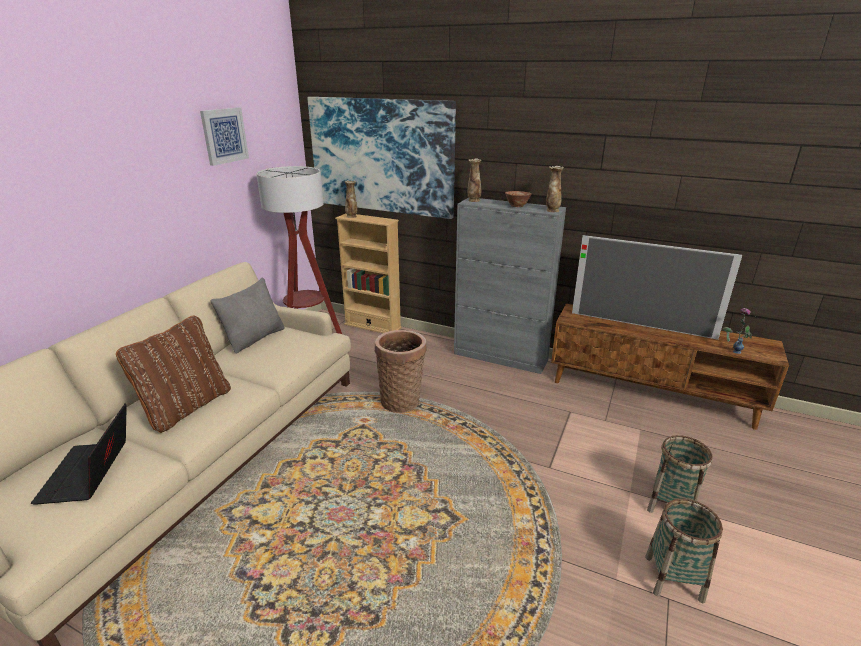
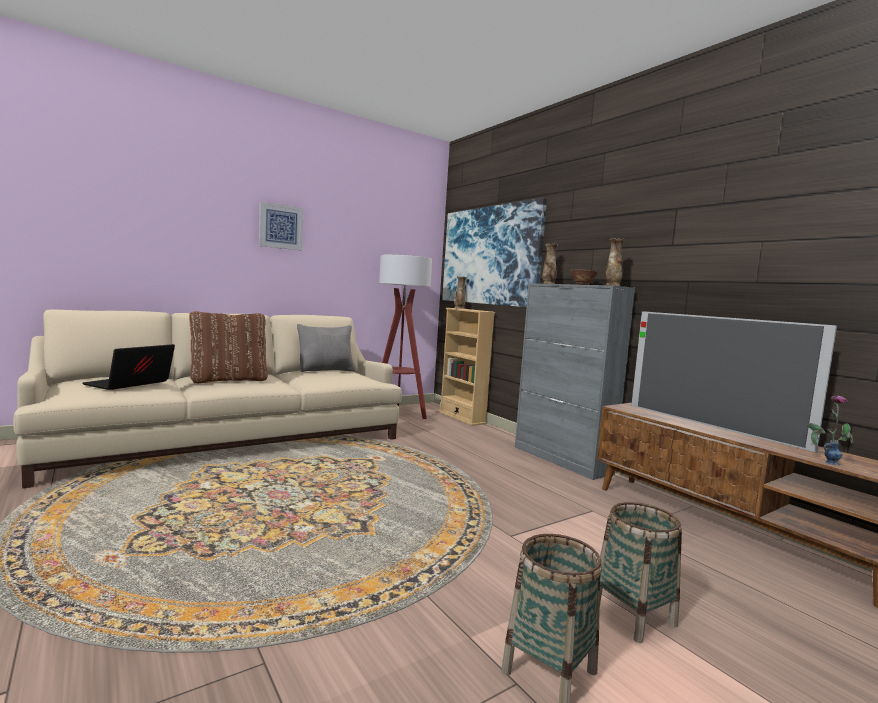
camera: 30 degrees right, 20 degrees down
(224, 135) = (365, 225): picture -> picture (280, 226)
(402, 400) = (425, 457): basket -> none

